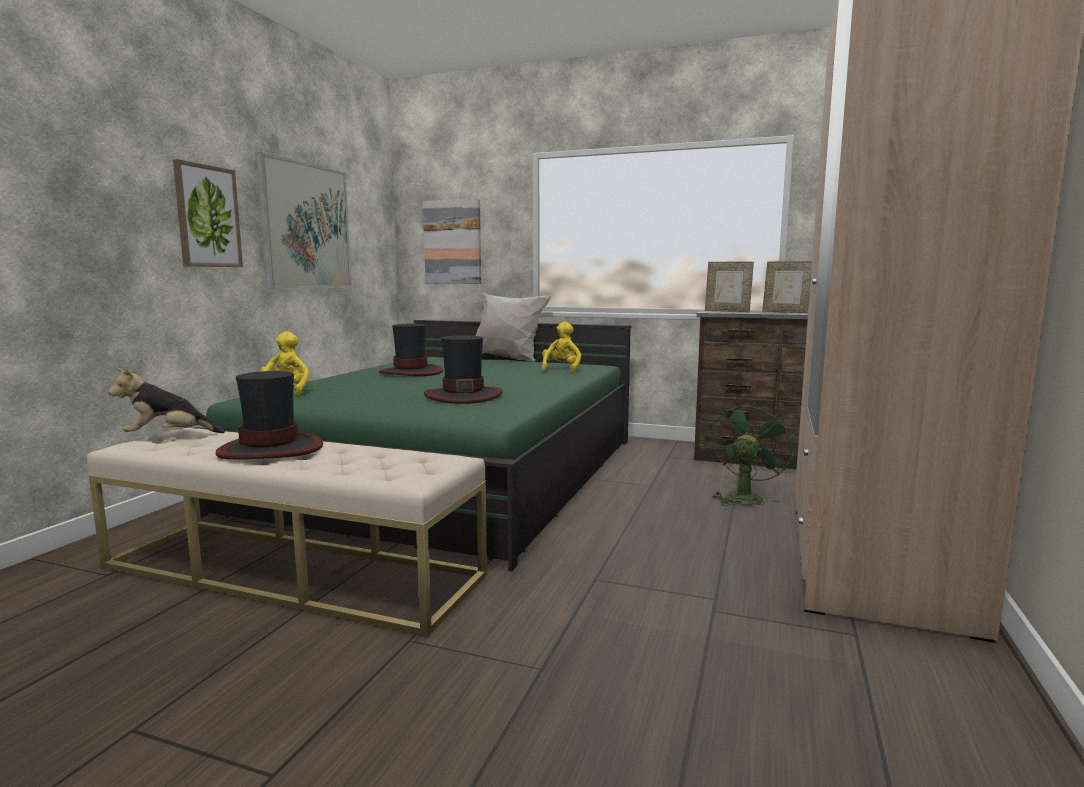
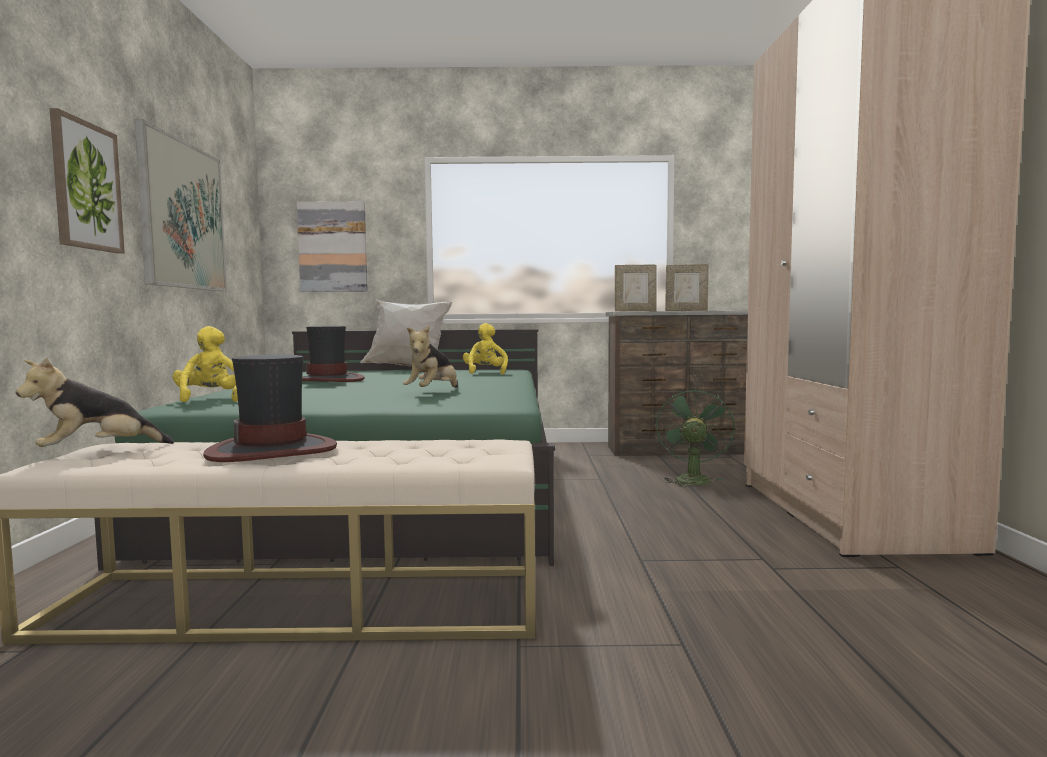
camera: 20 degrees left, 5 degrees down
(463, 396) = (433, 392): hat -> plush toy

